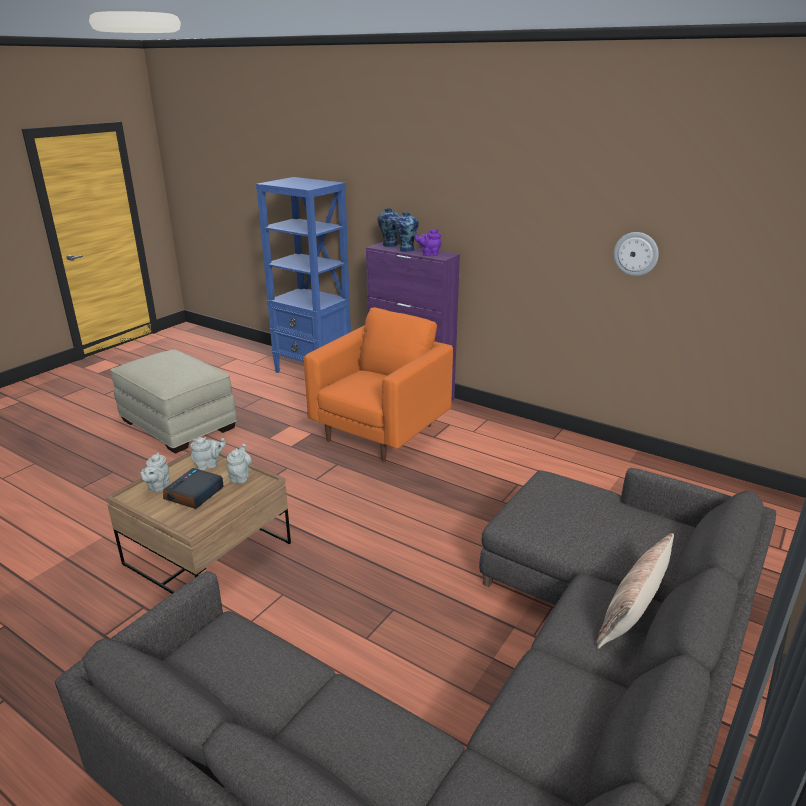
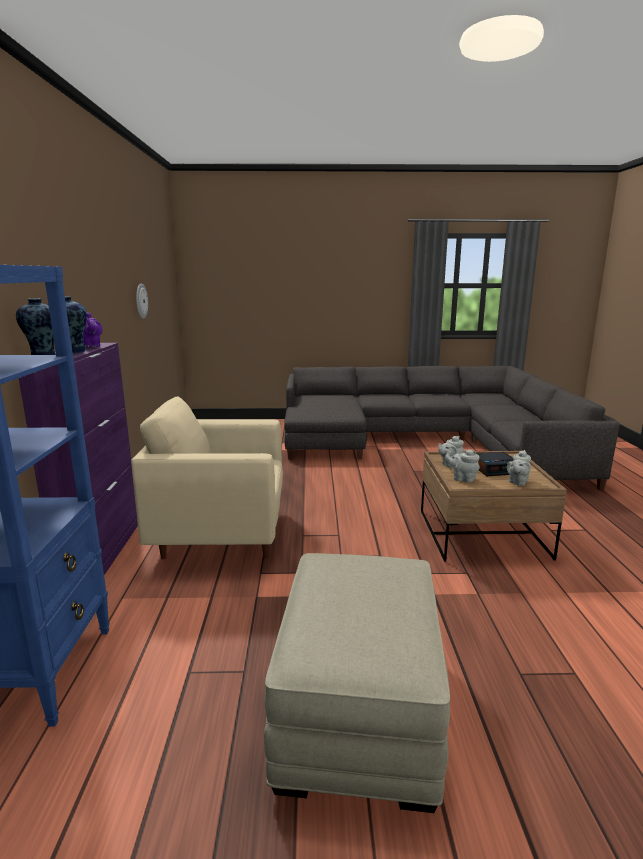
camera: 125 degrees left, 10 degrees down
(157, 487) = (517, 482): grey teapot -> grey teapot turned 150 degrees clockwise
(380, 433) = (221, 536): orange armchair -> beige armchair
(633, 609) = (373, 395): pillow -> none

